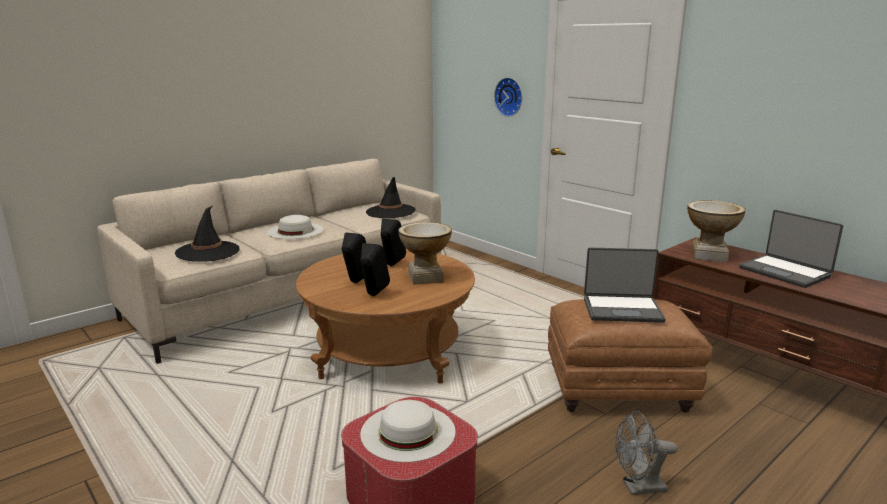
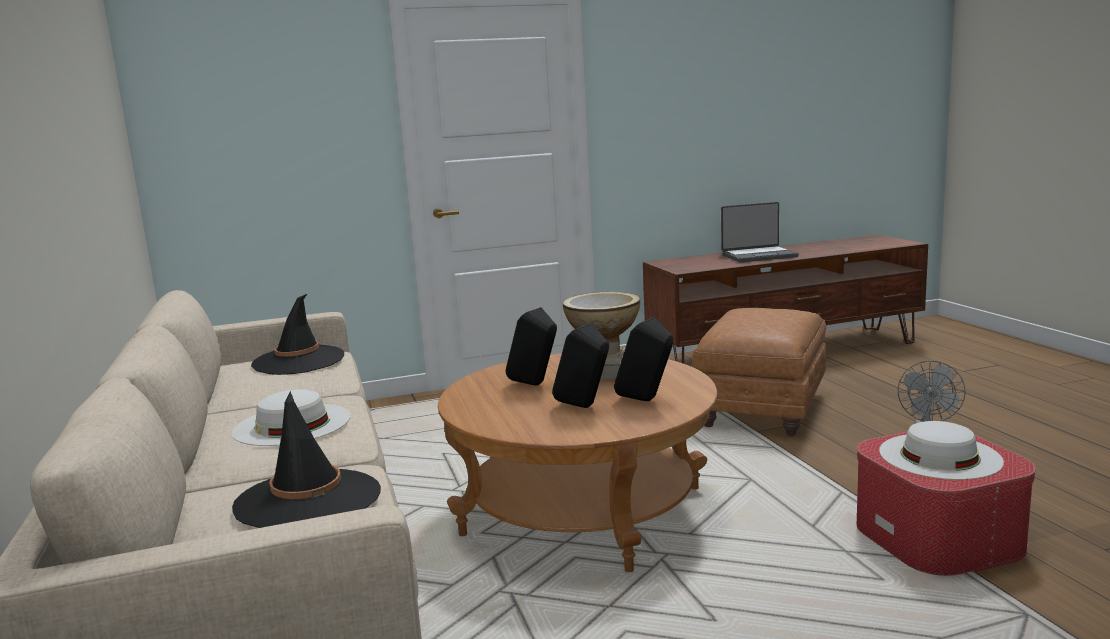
camera: 65 degrees left, 5 degrees down
(510, 96) = (334, 151): wall clock -> none
(622, 309) = (762, 317): laptop -> none
(708, 256) = (701, 264): vase -> none

